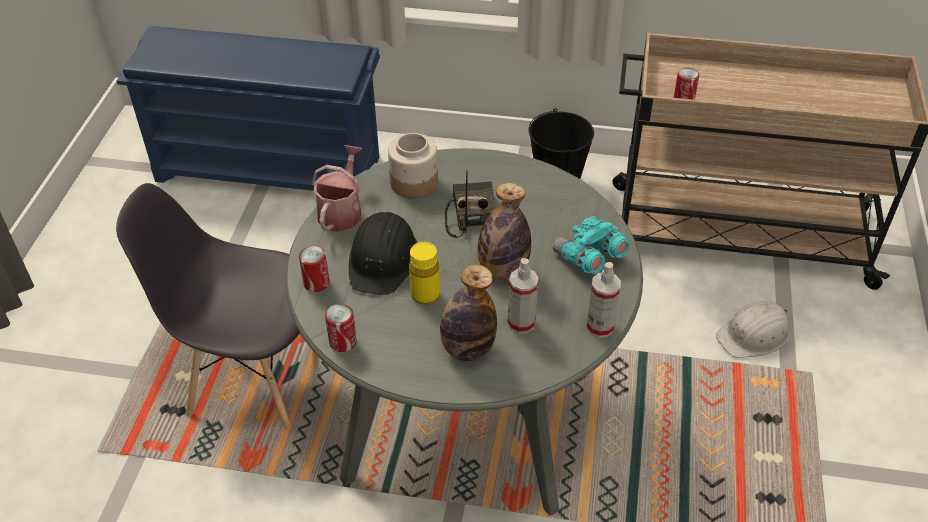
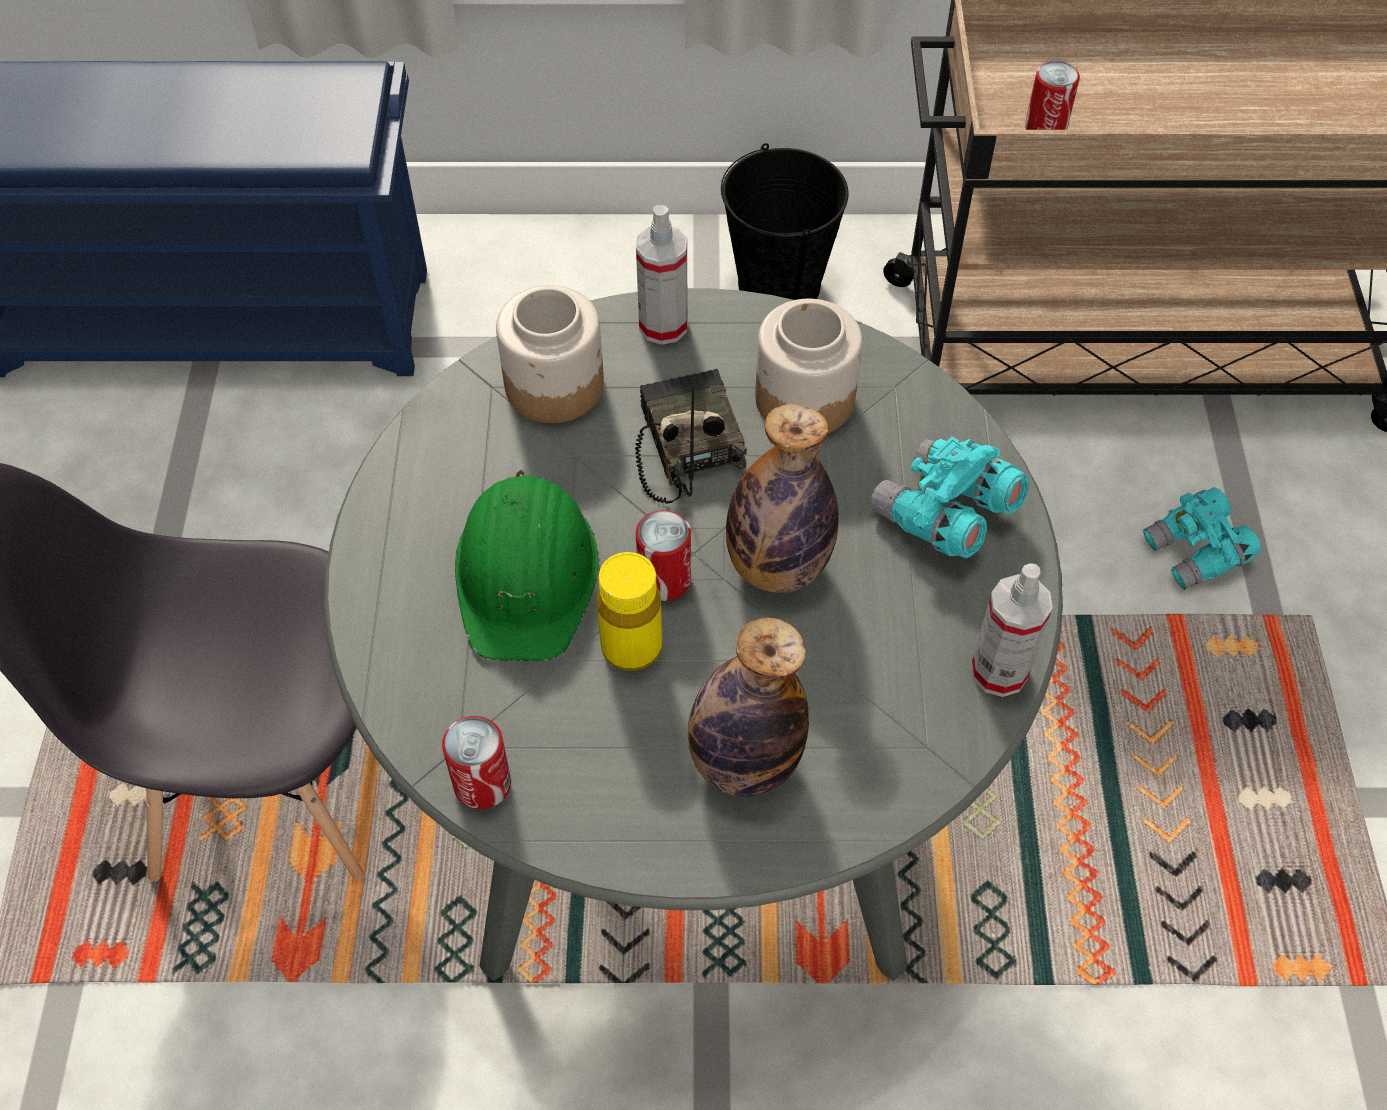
camera: 10 degrees left, 10 degrees up
(316, 283) = (398, 650): can -> can (664, 579)
(342, 211) = (417, 470): watering can -> none
(383, 259) = (527, 574): black hard hat -> green hard hat
(521, 323) = (840, 685): spray bottle -> spray bottle (663, 326)
(532, 201) = (804, 398): none -> jar
(754, 335) = (1196, 553): white hard hat -> turquoise binoculars

